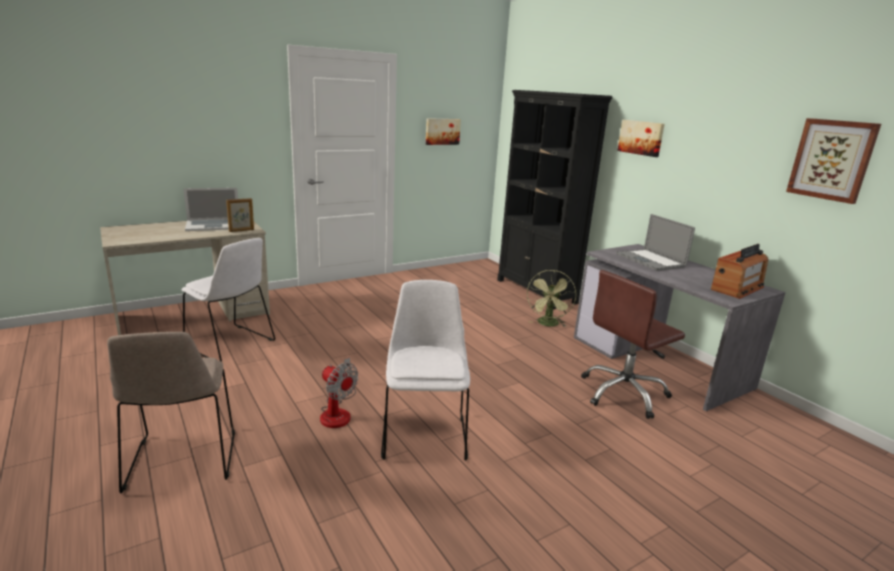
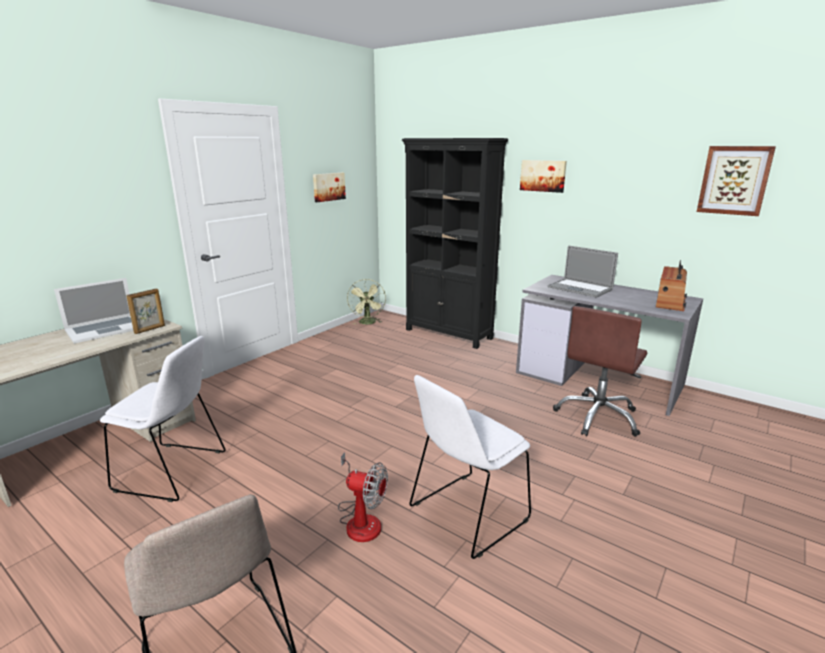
camera: 20 degrees left, 0 degrees up
(424, 433) = (466, 515): white chair -> white chair turned 105 degrees counterclockwise
(548, 324) = (485, 365): green fan -> green fan (368, 323)

